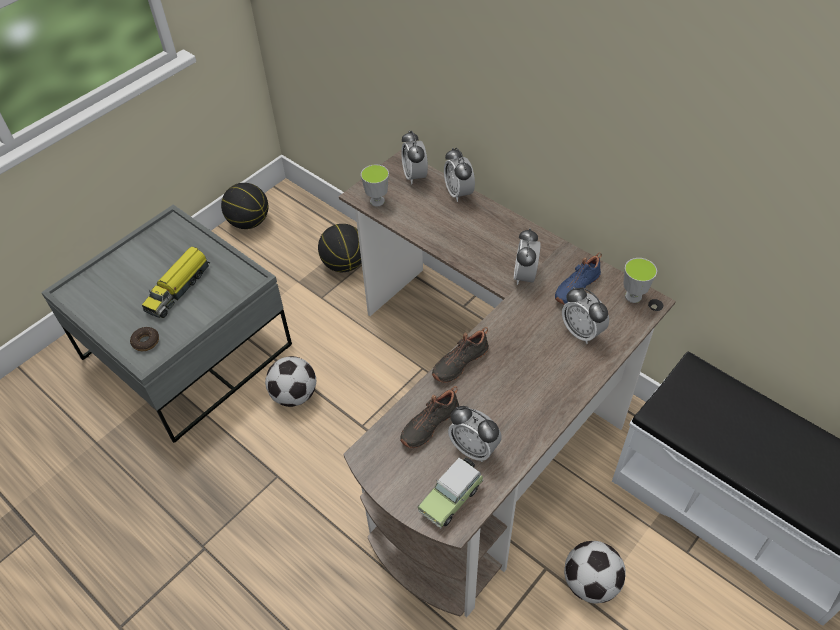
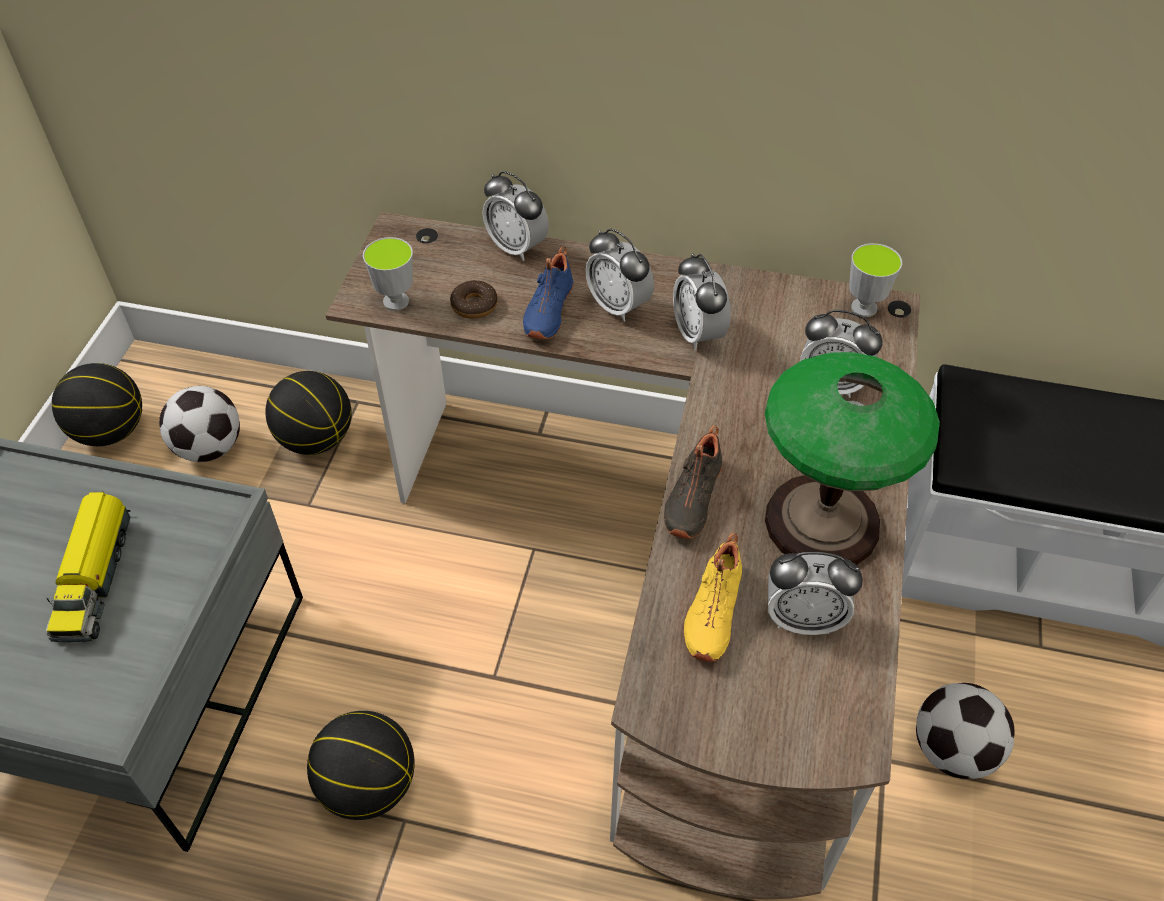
camera: 30 degrees left, 0 degrees up
(146, 342) = (87, 694): donut -> donut (474, 305)
(270, 451) = (368, 785): none -> basketball
(294, 395) = (355, 677): football -> football (209, 448)
(415, 176) = (431, 244): alarm clock -> alarm clock (618, 306)
(428, 423) = (711, 611): black shoe -> yellow shoe
(452, 497) = (824, 709): toy car -> none
(521, 403) = (822, 521): none -> table lamp
(575, 287) = (778, 323): blue shoe -> blue shoe (547, 310)

